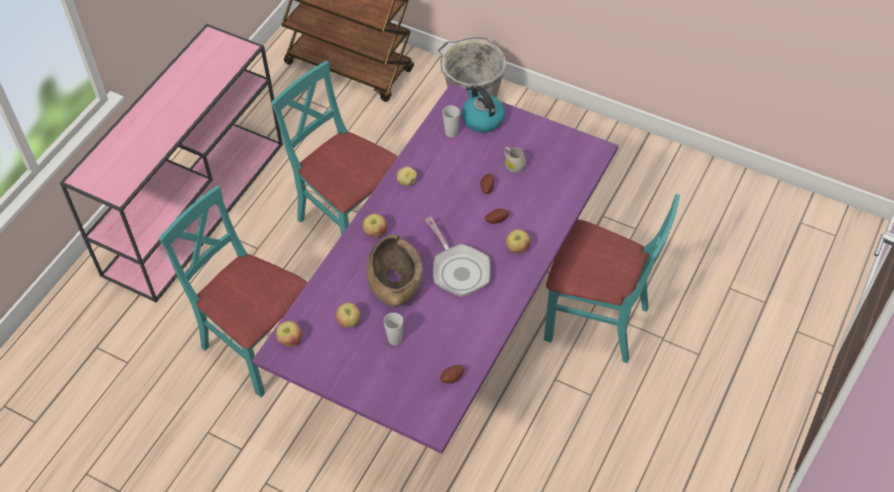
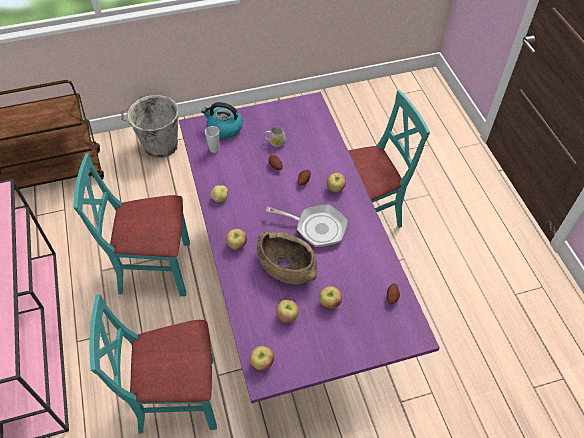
camera: 45 degrees left, 0 degrees up
(395, 339) = (330, 302): cup -> apple

